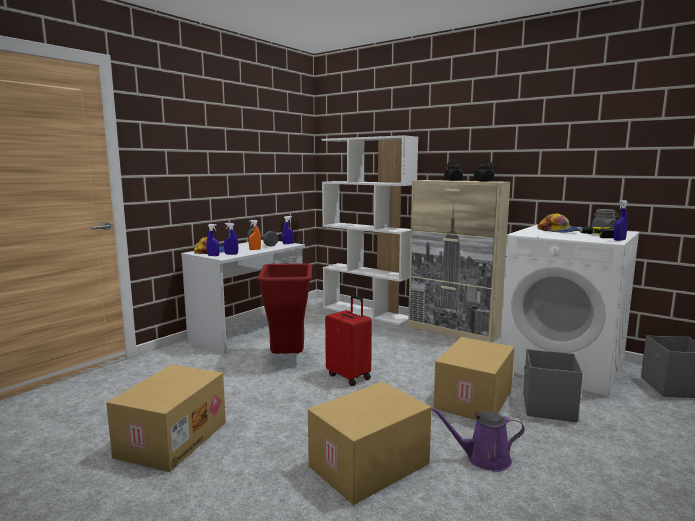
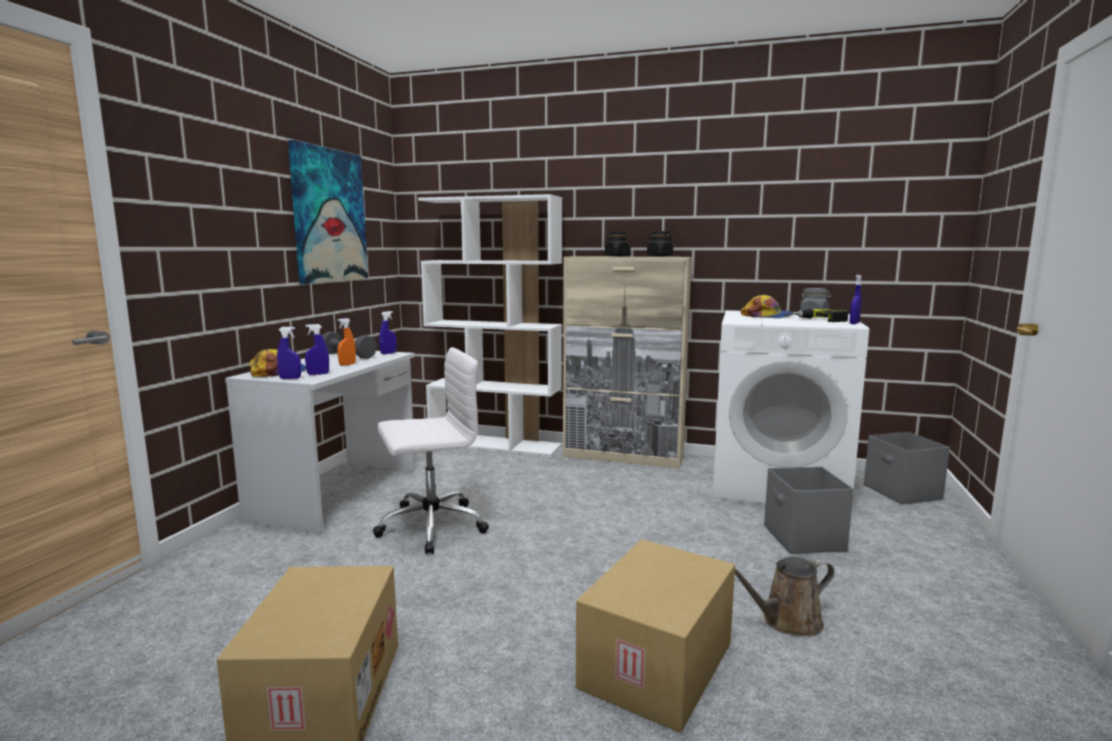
camera: 20 degrees left, 0 degrees up
(260, 152) = (329, 216): none -> picture
(289, 359) = (430, 526): red trash can -> white office chair
(349, 376) = (536, 538): red suitcase -> none
(475, 400) = (717, 544): cardboard box -> none
(484, 459) = (787, 621): purple watering can -> brown watering can

